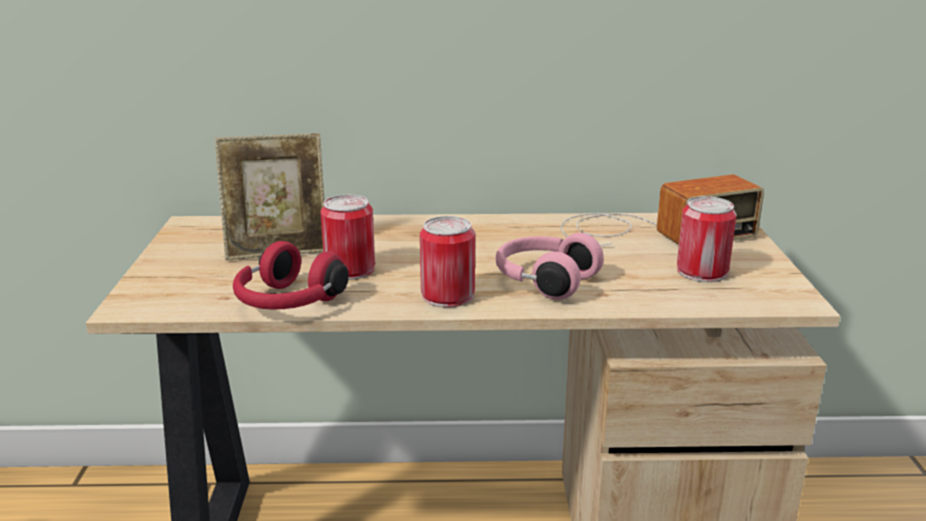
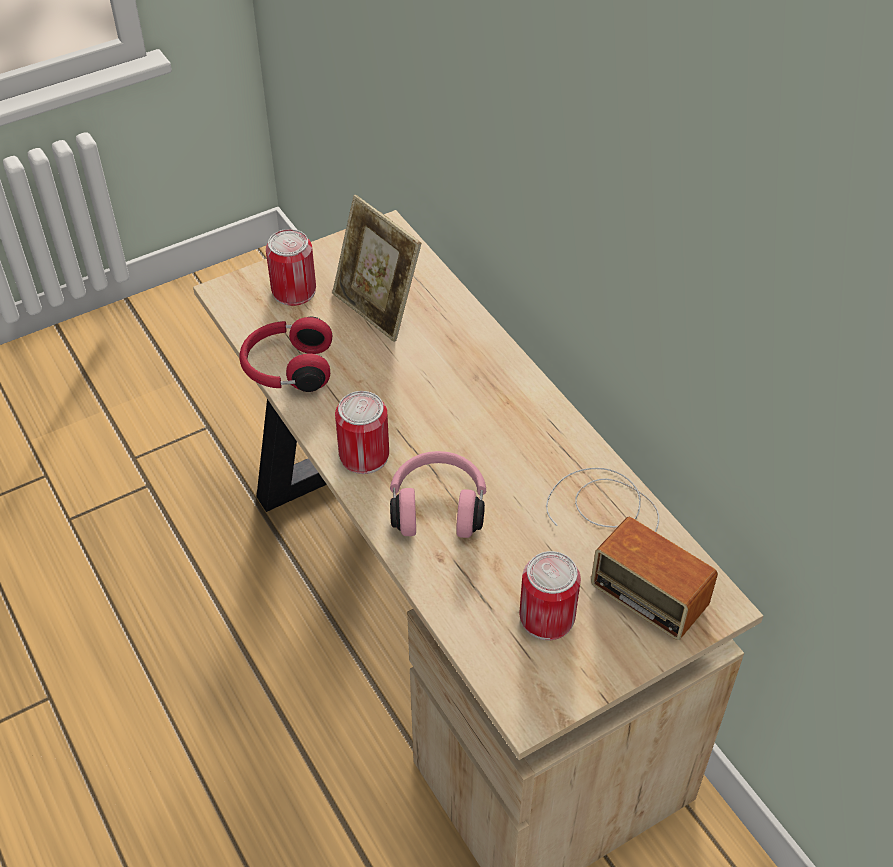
camera: 60 degrees right, 25 degrees up
(350, 269) = (370, 372): can -> can (294, 291)

